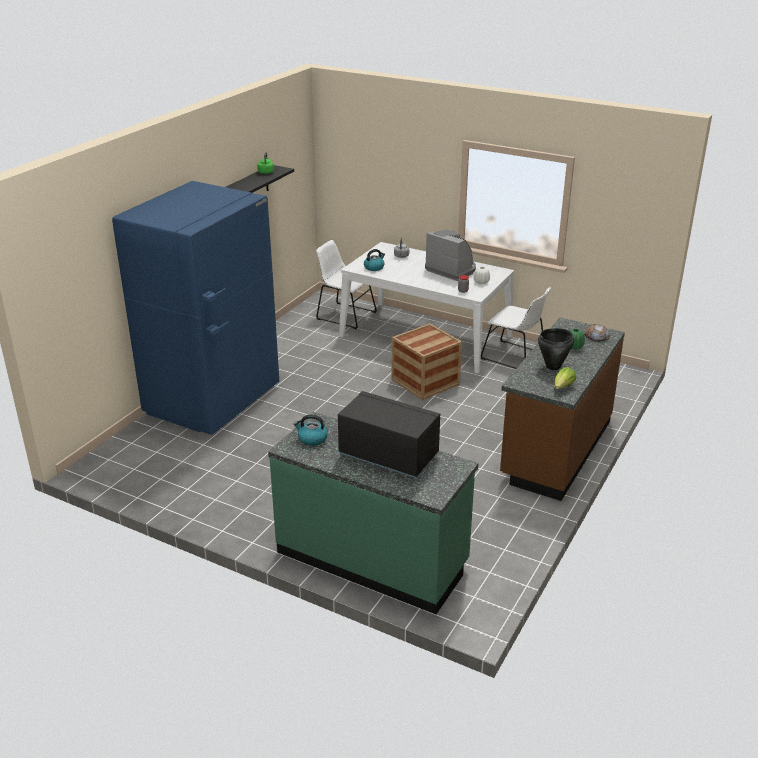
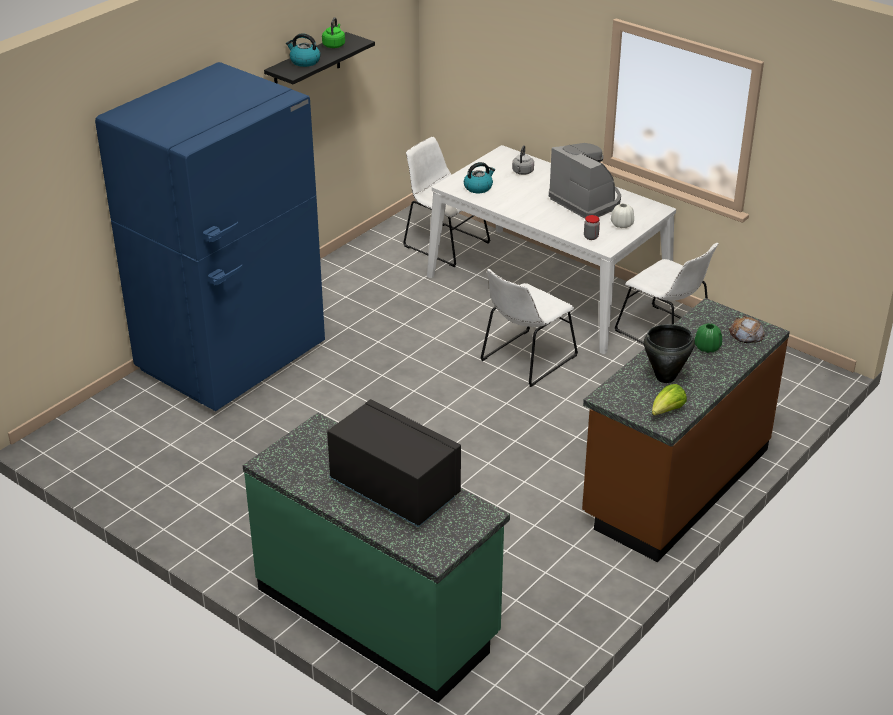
camera: 10 degrees right, 5 degrees up
(312, 439) = (304, 453): kettle -> kettle (304, 61)
(425, 382) = (526, 360): crate -> white chair

